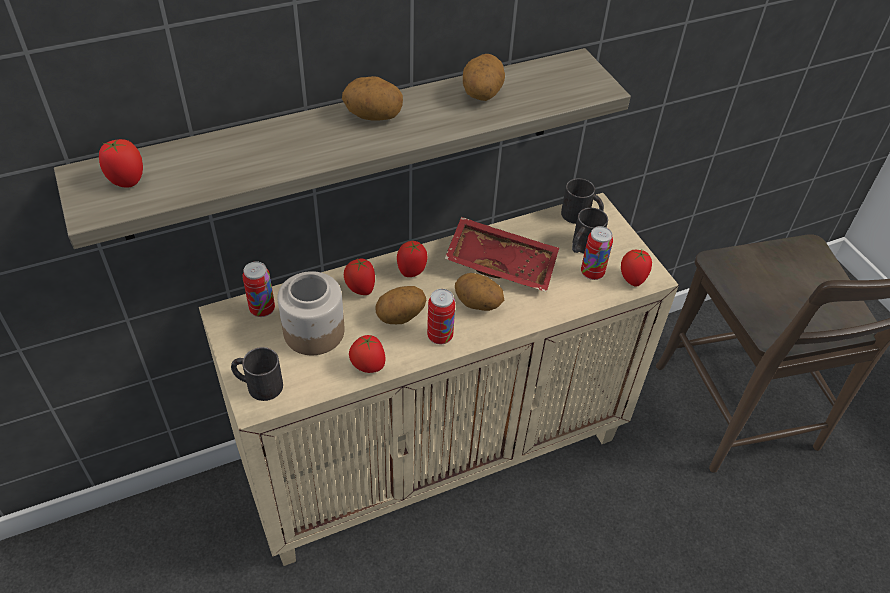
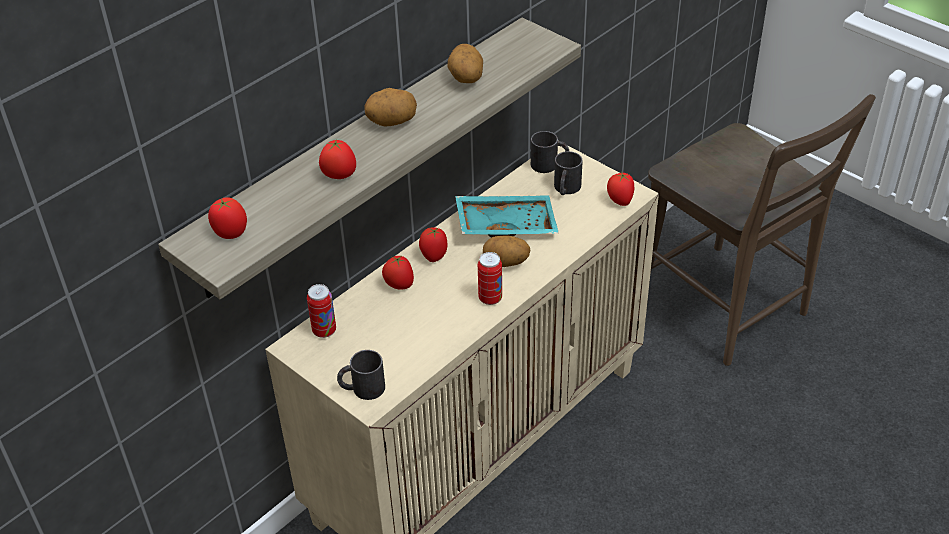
camera: 20 degrees left, 5 degrees down
(313, 332) = (381, 333): jar -> none
(368, 367) = (445, 342): tomato -> tomato (339, 176)
(401, 317) = (448, 295): potato -> none
(502, 263) = (506, 224): red tray -> turquoise tray
(592, 273) = (585, 207): can -> none

